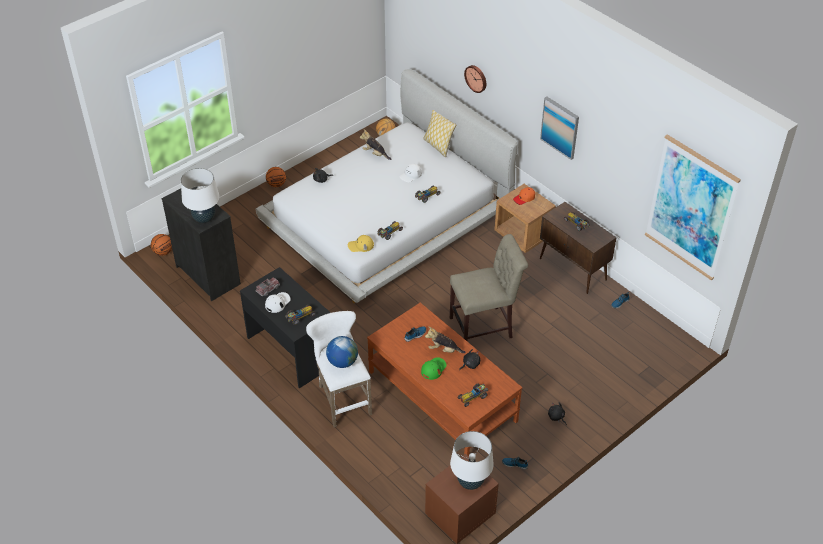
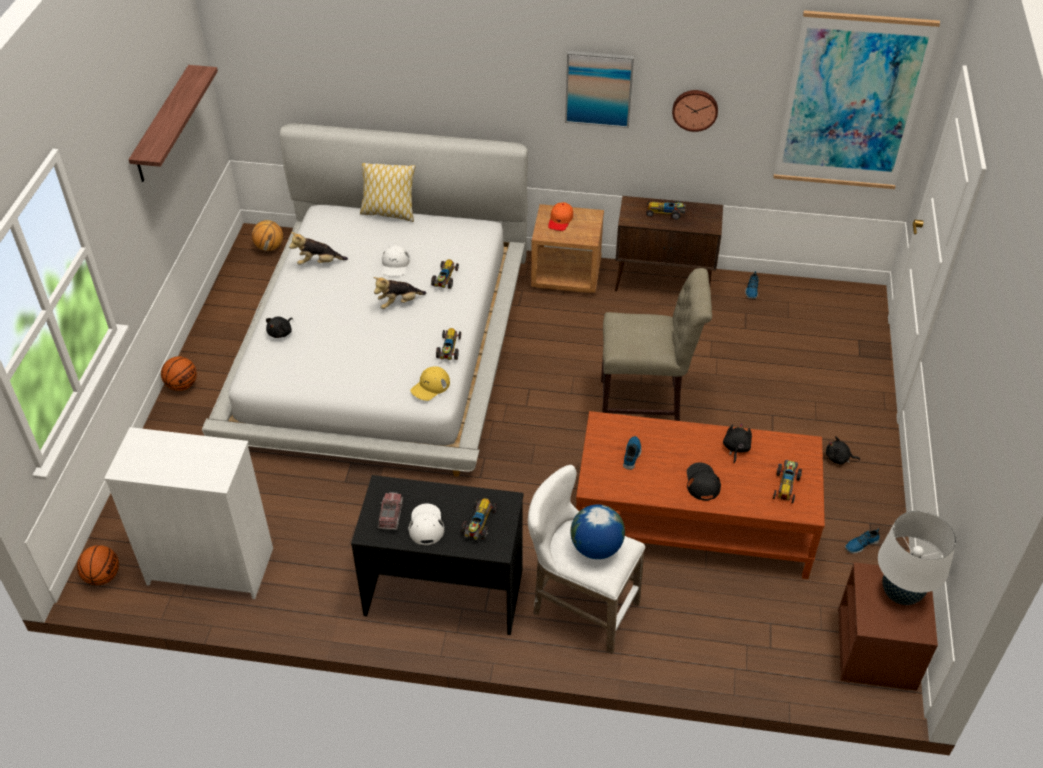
camera: 40 degrees left, 0 degrees up
(204, 218) = (210, 467): white table lamp -> none
(208, 275) = (211, 565): black dresser -> white dresser
(323, 41) = (163, 125): none -> shelf
(433, 369) = (702, 482): green cap -> black cap
(444, 350) = (686, 451): plush toy -> plush toy (399, 303)
(476, 78) = (422, 82): wall clock -> wall clock (695, 109)
(484, 327) = (646, 406): beige chair -> beige chair turned 60 degrees clockwise

